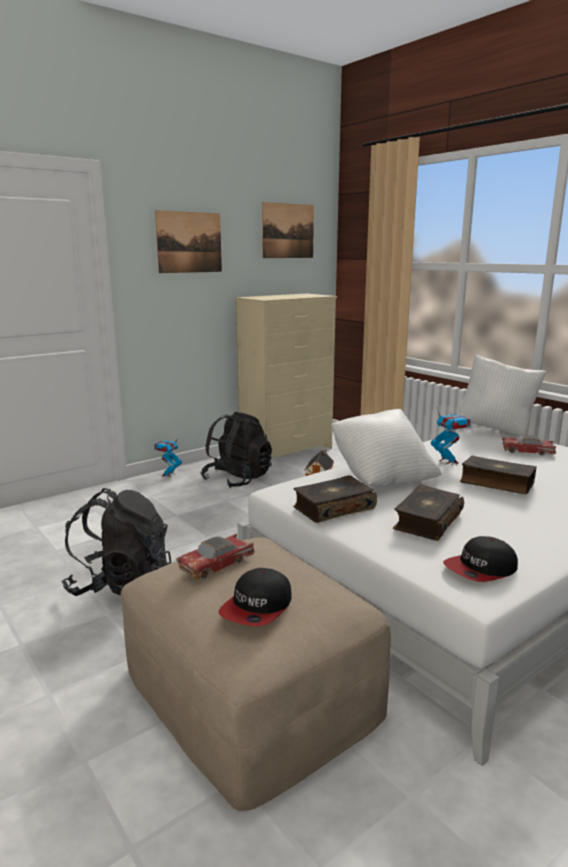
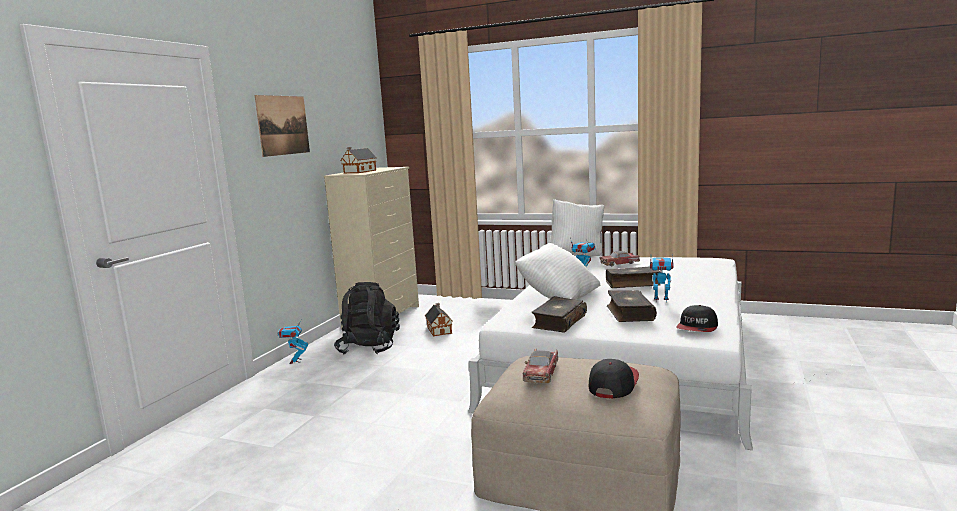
camera: 30 degrees left, 5 degrees down
(121, 585) = (380, 449): black backpack -> none
(257, 607) = (613, 383): cap -> cap turned 150 degrees counterclockwise
(273, 296) = (359, 172): none -> toy house
(288, 231) = (351, 111): picture -> none
(497, 515) = (661, 300): none -> toy robot

